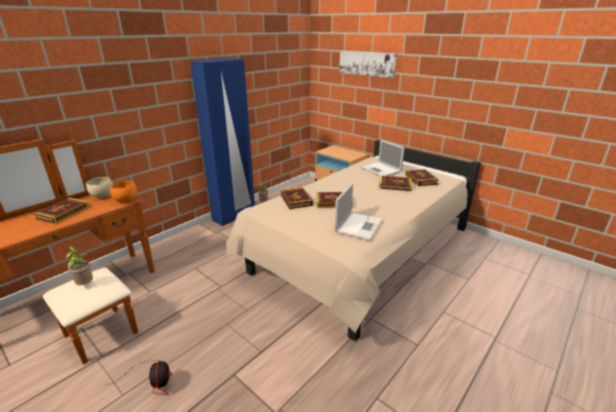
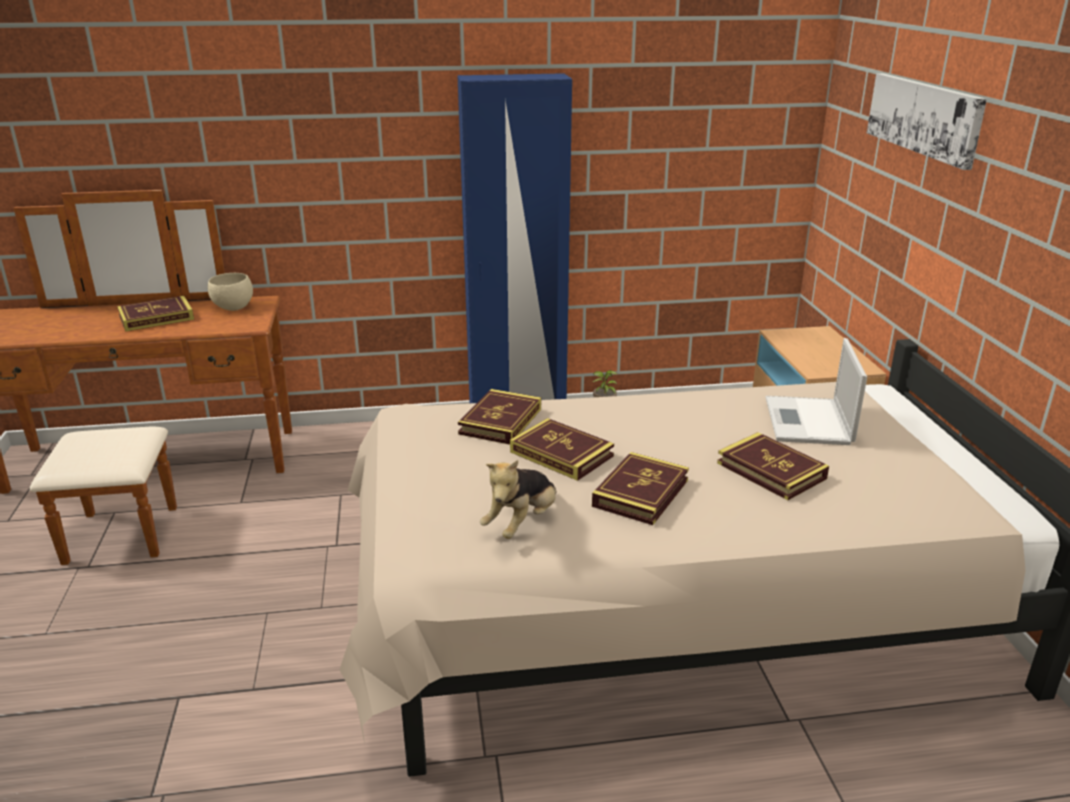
camera: 40 degrees right, 0 degrees up
(85, 285) = (105, 442): potted plant -> none
(125, 200) = (247, 324): orange bowl -> none
(153, 380) = (92, 637): fan -> none
(359, 225) = (522, 523): laptop -> plush toy
(420, 179) = (873, 482): book -> book (640, 493)

